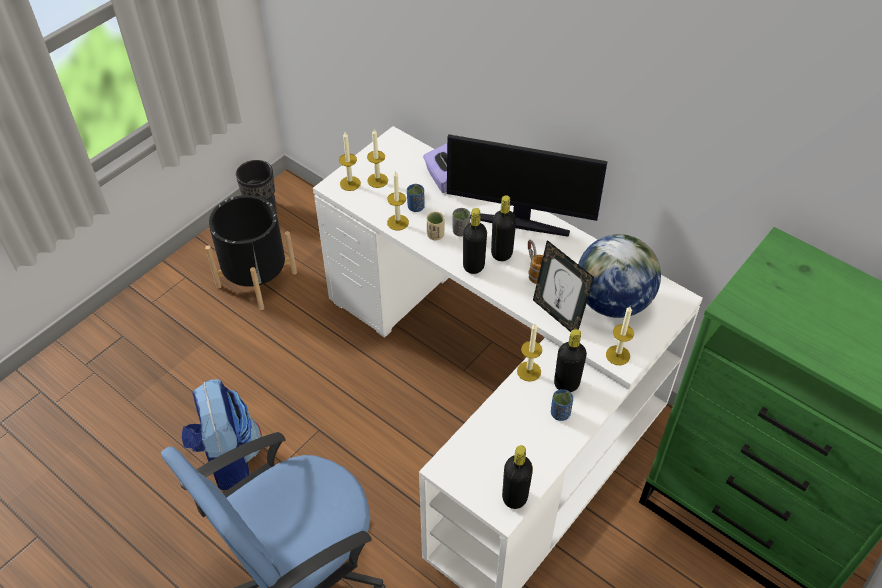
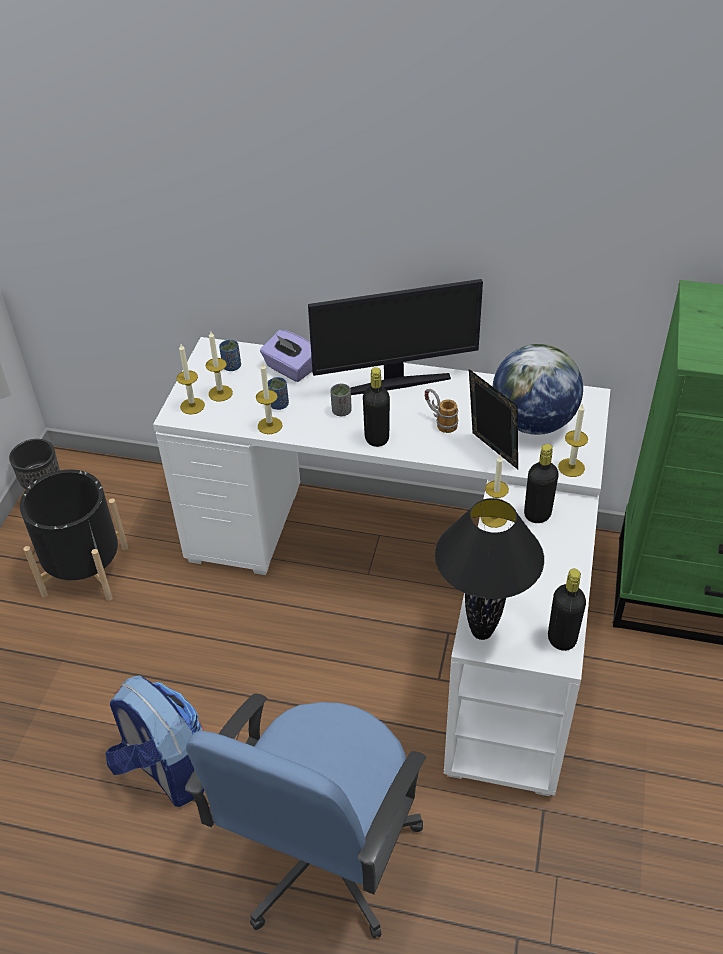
camera: 25 degrees left, 5 degrees down
(435, 235) = (318, 424): beige cup -> none
(454, 463) = (481, 633): none -> black table lamp
(501, 253) = (397, 417): black bottle -> none
(557, 315) = (490, 453): picture frame -> picture frame turned 150 degrees counterclockwise
(560, 413) = (550, 544): blue cup -> blue cup (232, 366)

